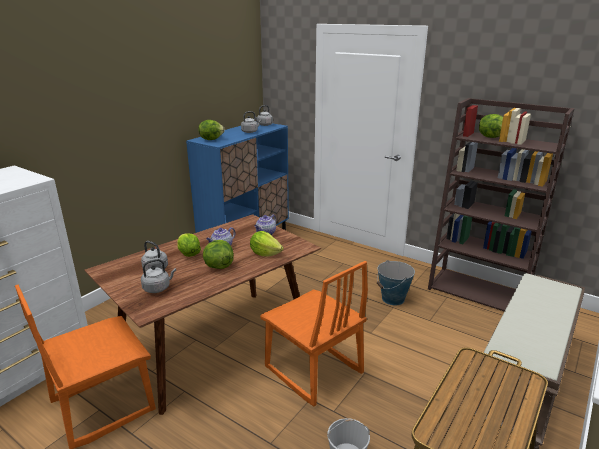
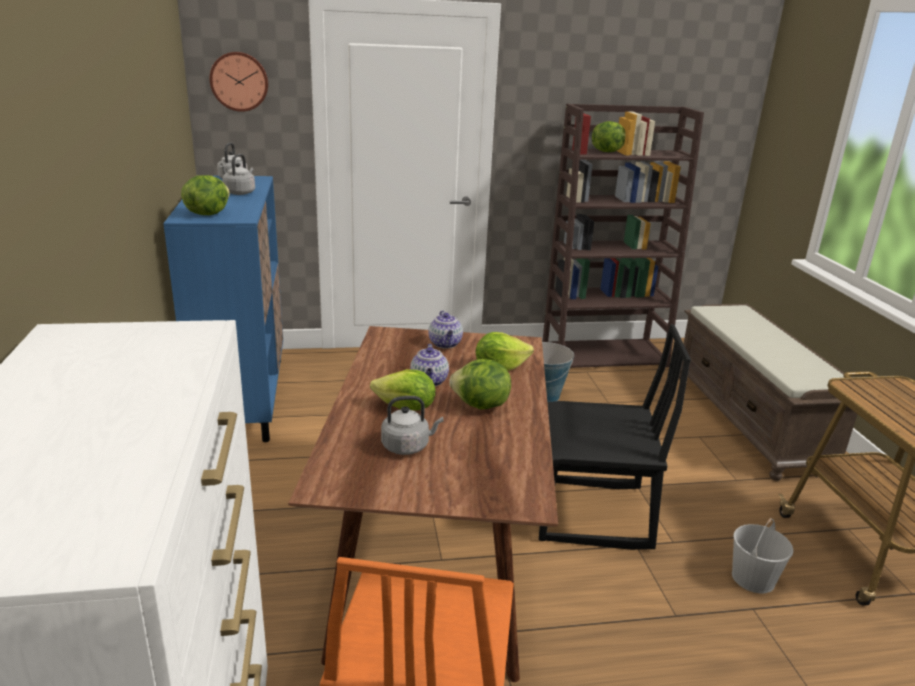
camera: 45 degrees left, 0 degrees up
(158, 288) = (469, 468): grey kettle -> none
(283, 72) = (239, 81): none -> wall clock
(313, 371) = (591, 514): orange chair -> black chair

